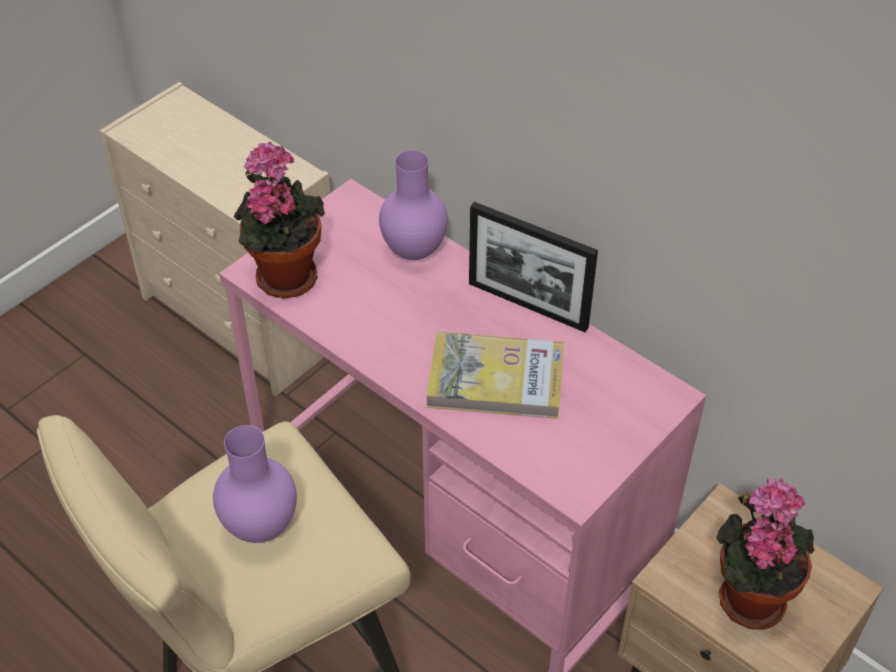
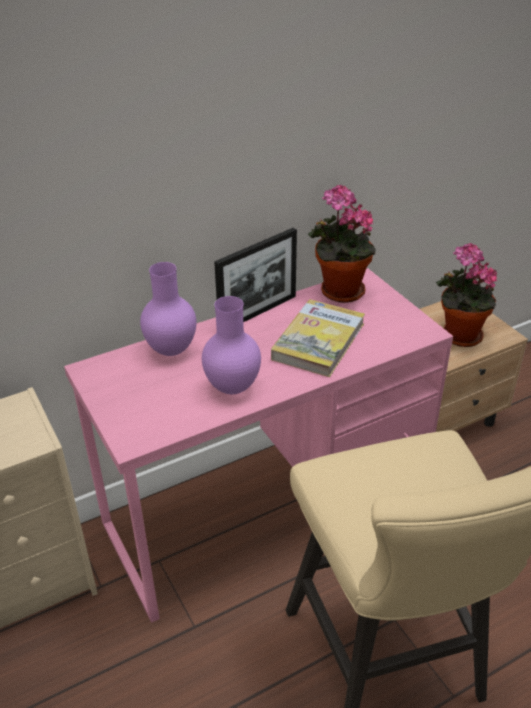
camera: 70 degrees left, 10 degrees down
(260, 528) = (413, 488): purple vase -> purple vase (234, 388)
(284, 274) = (148, 423): potted plant -> potted plant (338, 292)

